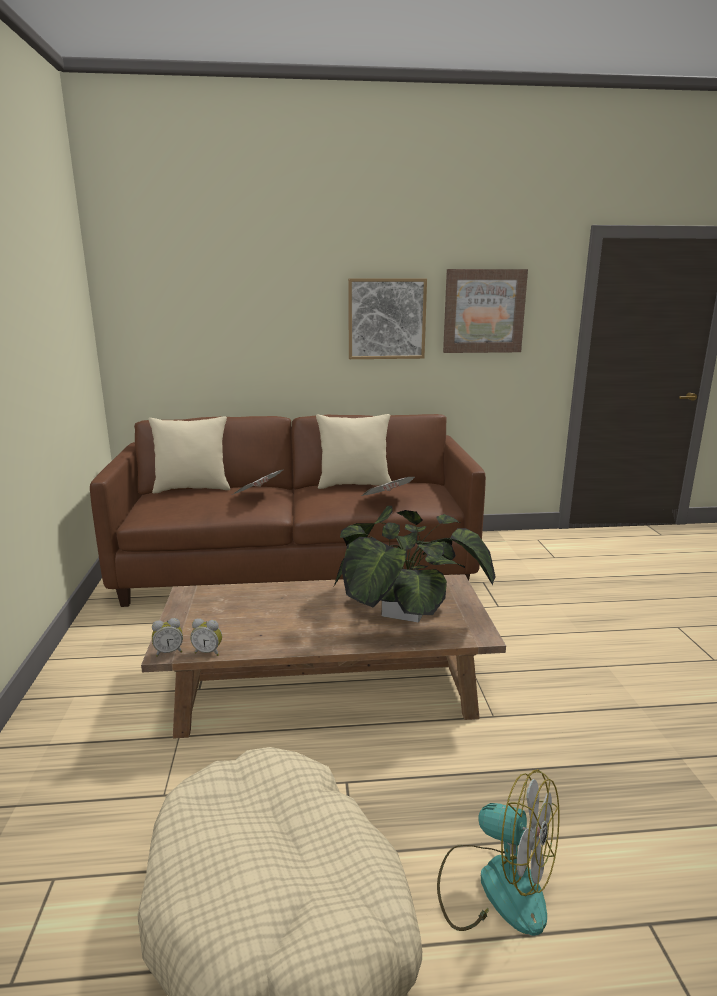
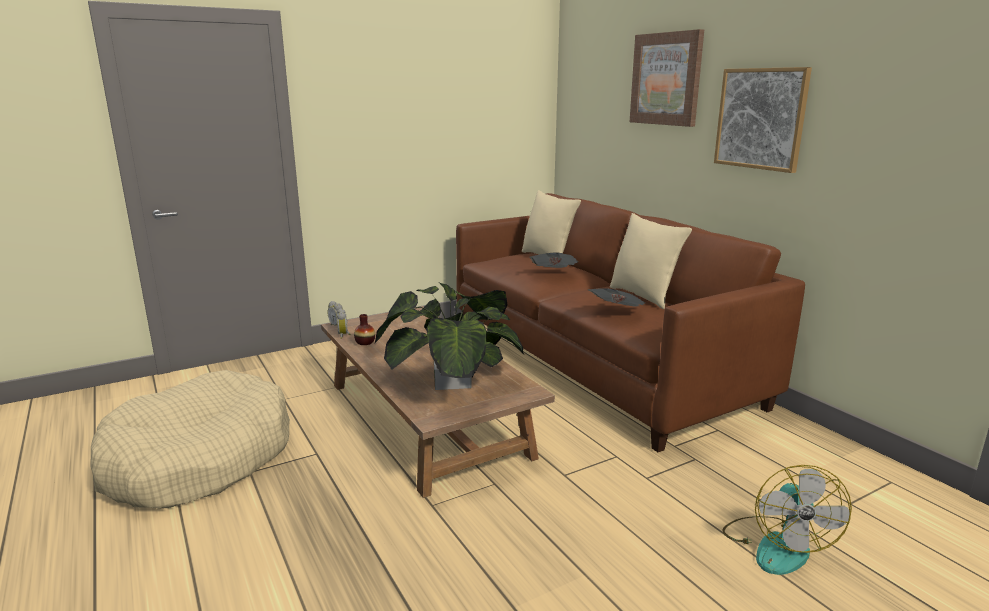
camera: 65 degrees right, 0 degrees up
(250, 641) = (365, 342): none -> vase
(483, 311) = (885, 114): picture -> picture (666, 79)
(495, 885) = (231, 535): fan -> fan (776, 545)

